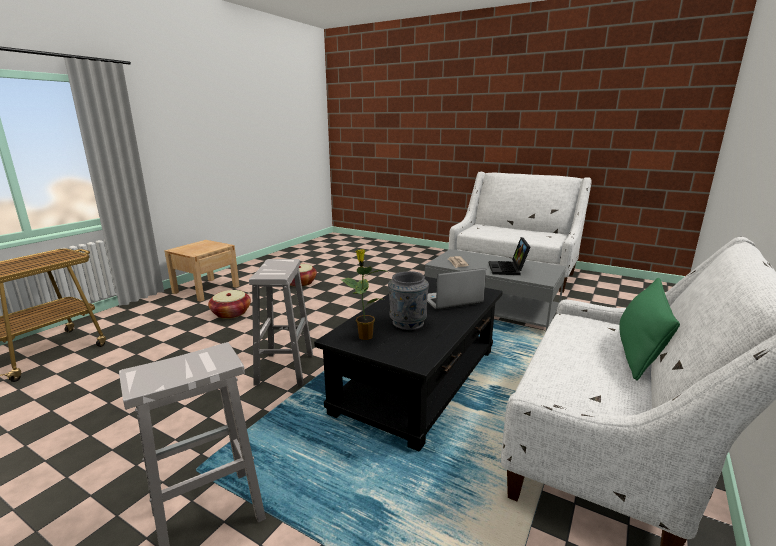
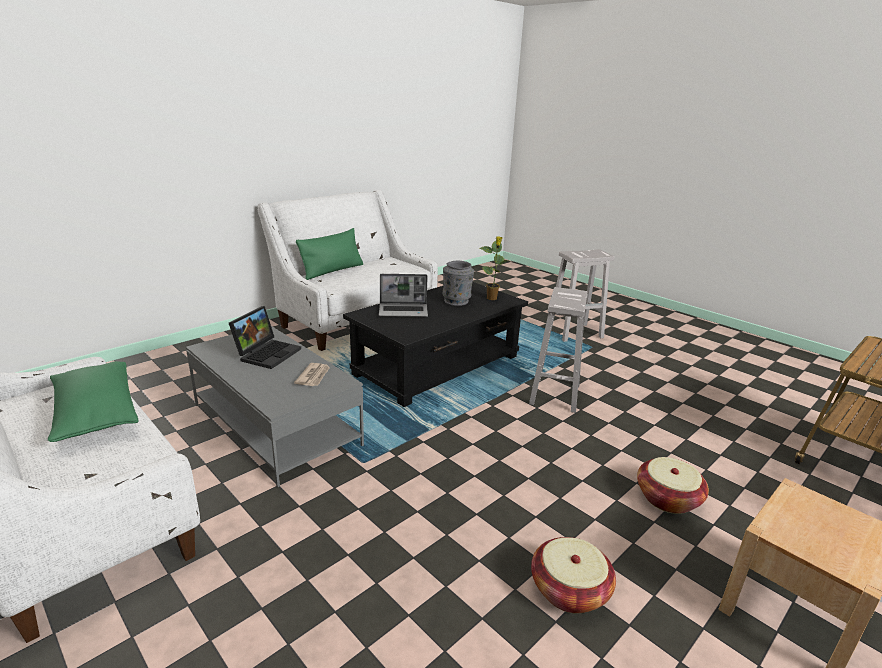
camera: 165 degrees left, 5 degrees up
(516, 235) = (96, 414): none -> green pillow

